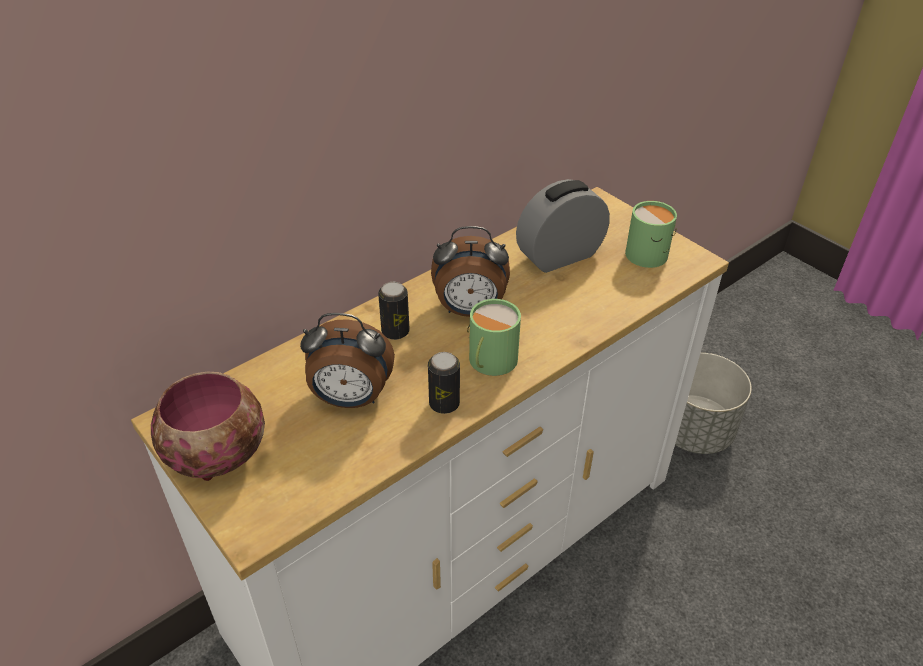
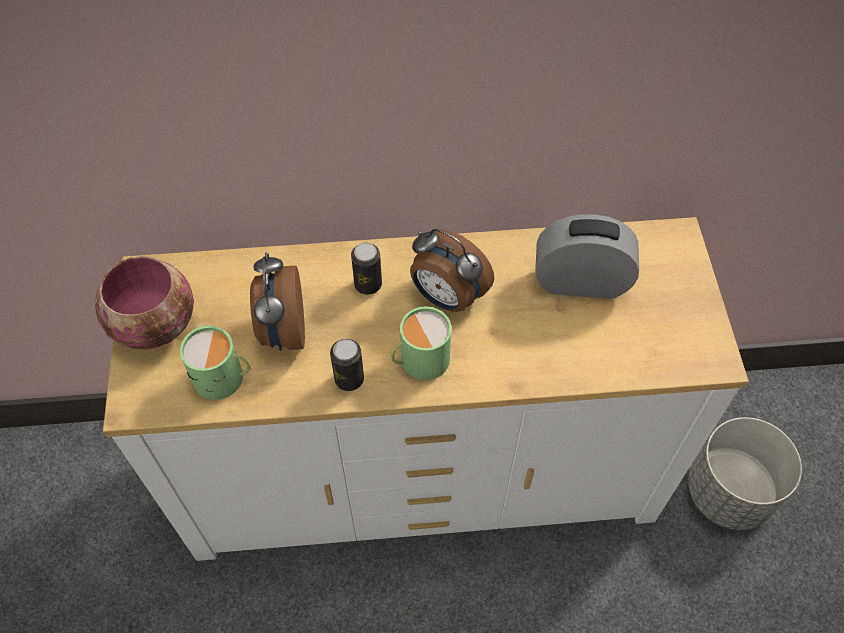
camera: 35 degrees right, 15 degrees up
(350, 399) = (282, 331): alarm clock -> alarm clock turned 45 degrees clockwise
(651, 253) = (675, 327): green mug -> green mug (224, 378)

